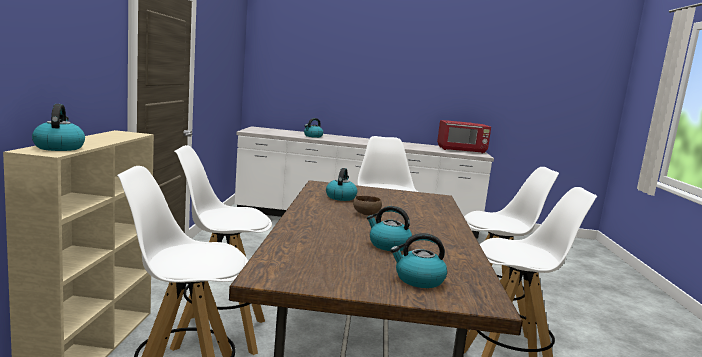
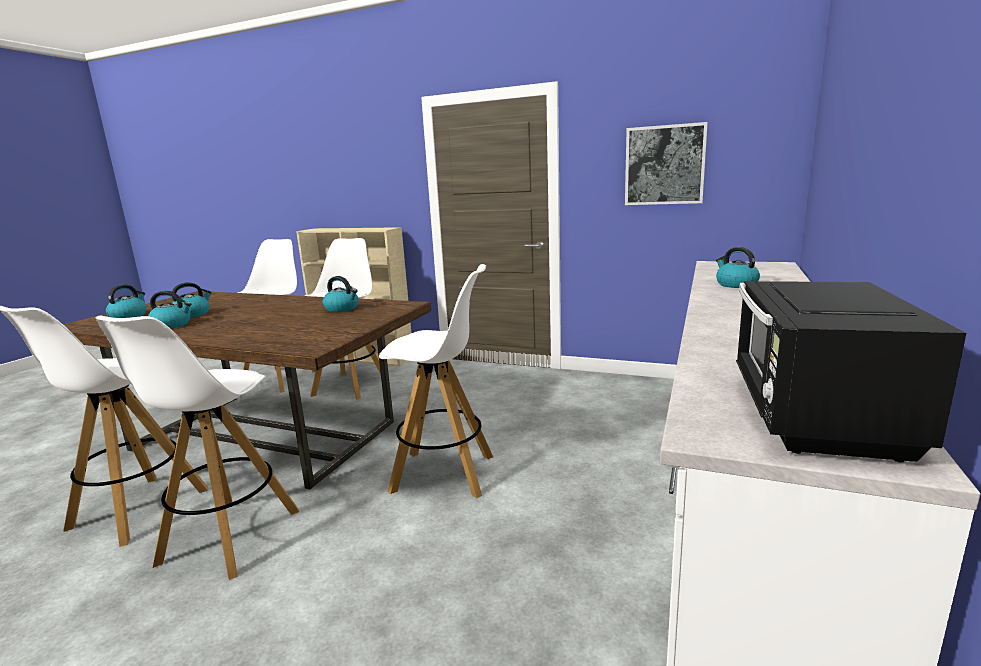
camera: 110 degrees right, 5 degrees up
(59, 147) = (324, 229): kettle -> kettle (172, 325)
(221, 69) = (664, 165): none -> picture
(365, 214) = (276, 313): brown bowl -> none
(462, 150) = (814, 416): red microwave -> black microwave

